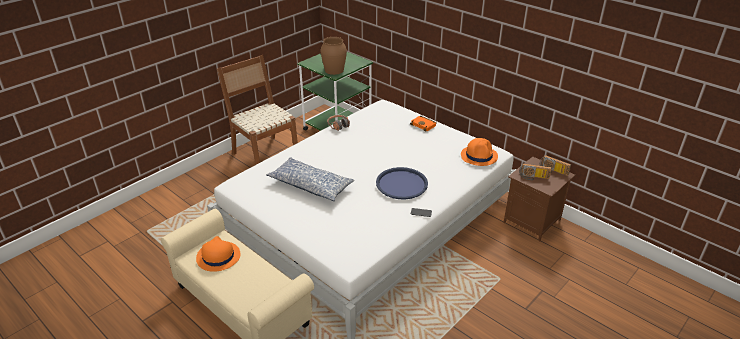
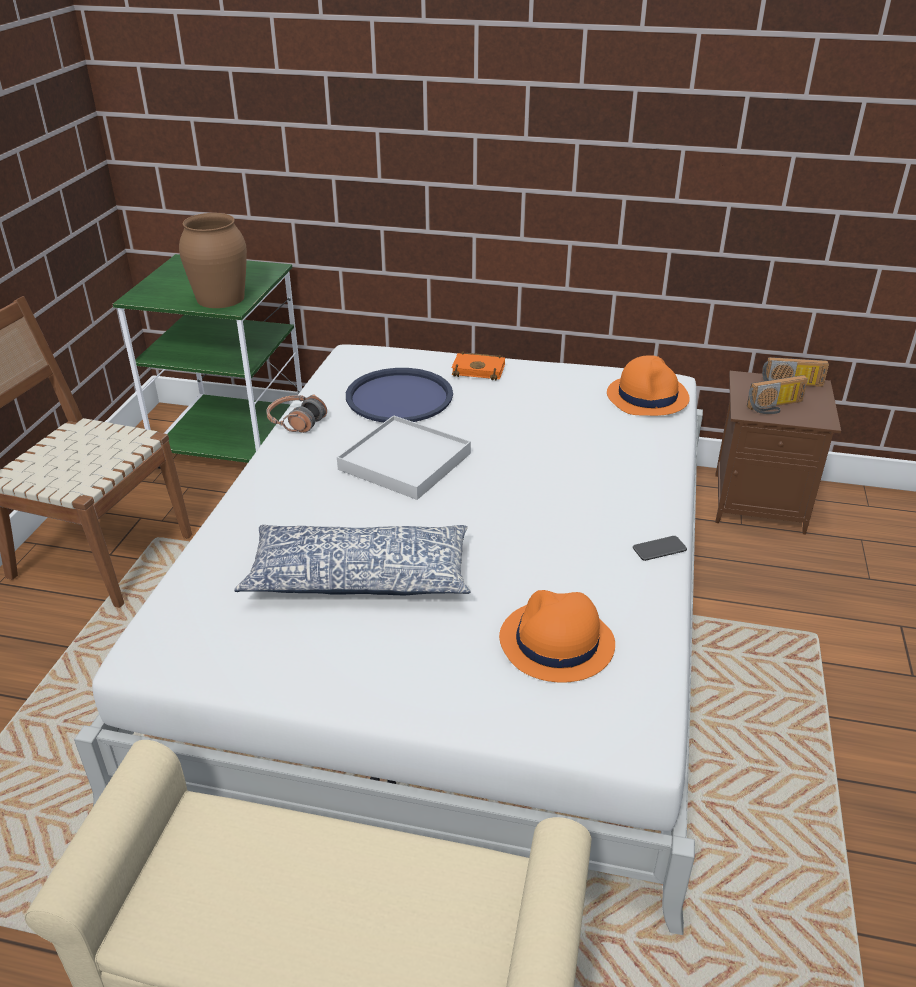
camera: 30 degrees left, 0 degrees up
(218, 257) = (233, 881): orange hat -> orange hat (556, 642)
(361, 152) = (405, 461): none -> white tray
(401, 184) = (559, 501): blue tray -> blue tray (399, 397)

